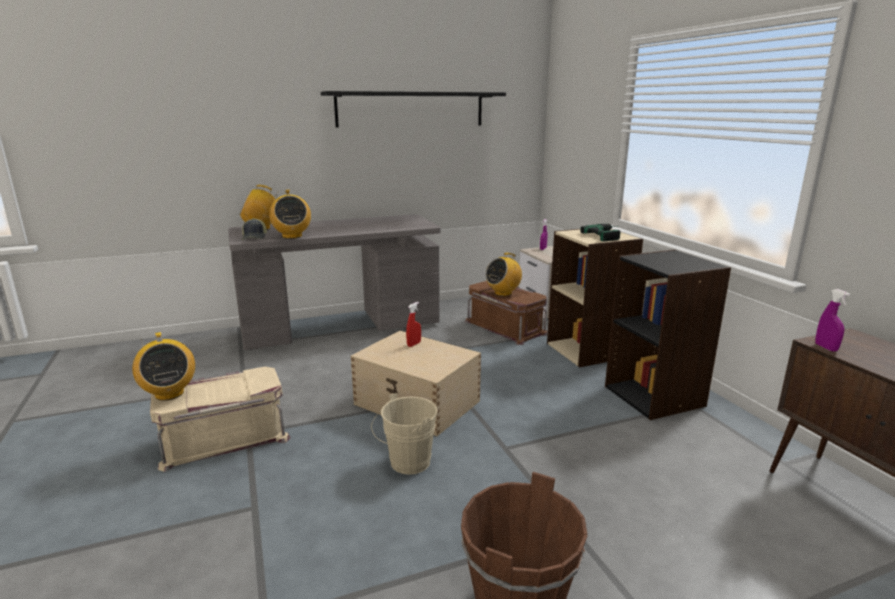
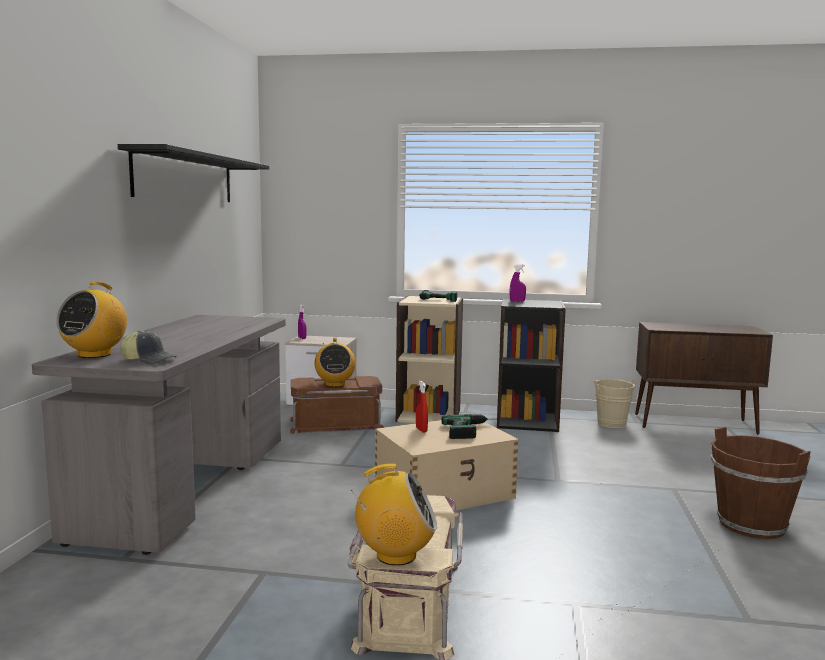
camera: 60 degrees left, 10 degrees down
(292, 236) = (188, 350): radio -> none
(406, 463) = (551, 519): beige bucket -> beige bucket (613, 425)
(437, 361) = (473, 430): none -> power drill
(826, 348) = (665, 329): purple spray bottle -> purple spray bottle (517, 301)

